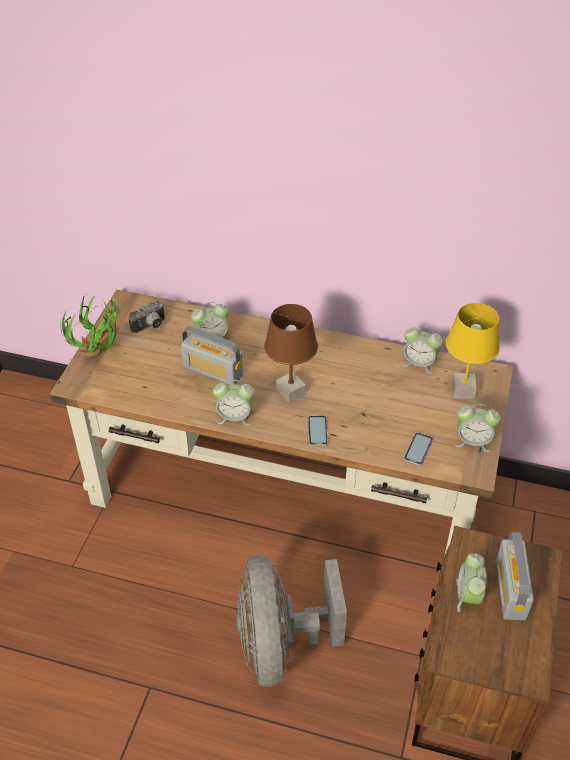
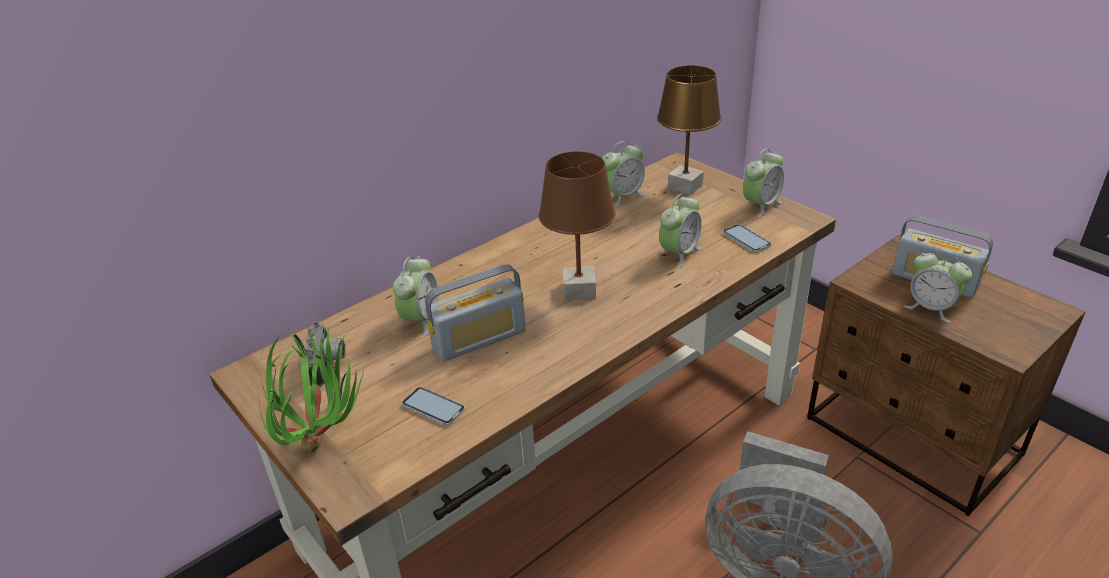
camera: 55 degrees left, 10 degrees down
(235, 417) = (580, 349): alarm clock -> alarm clock (679, 254)
(317, 431) = (662, 294): phone -> phone (433, 407)
(463, 390) = (684, 187): yellow table lamp -> brown table lamp

